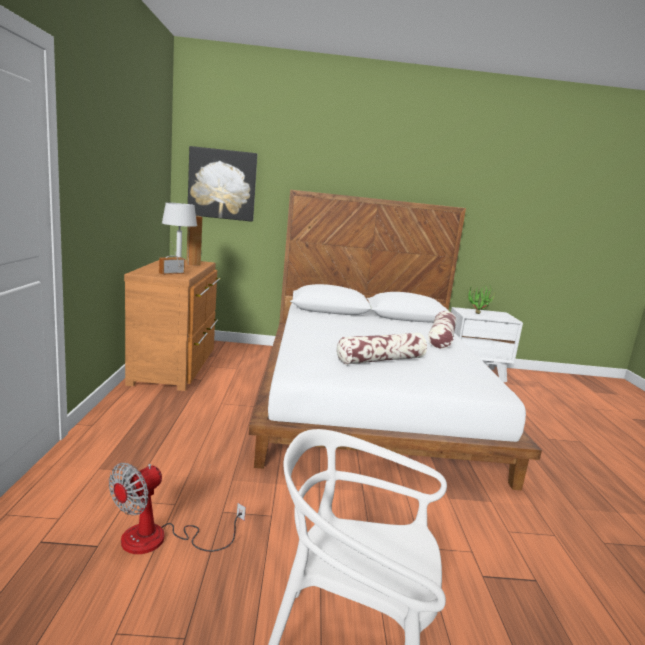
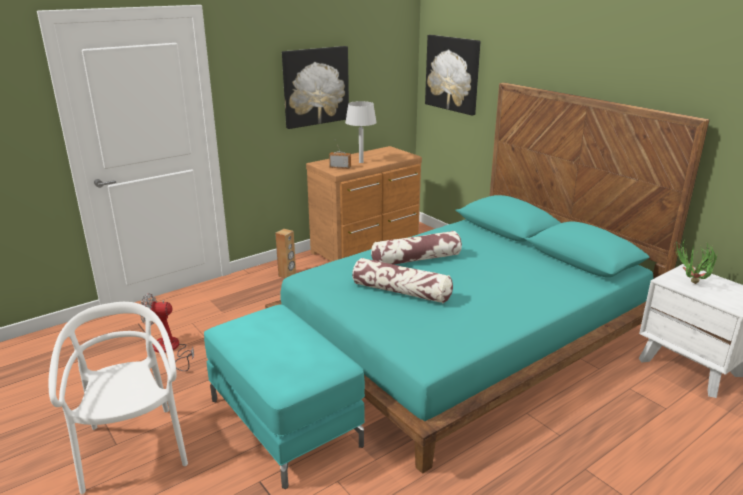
camera: 55 degrees right, 10 degrees up
(125, 182) = (315, 86): none -> picture
(193, 264) = (393, 157): brown speaker -> brown speaker (287, 275)
(370, 401) = (465, 338): white bed -> turquoise bed
(400, 521) = (285, 422): none -> turquoise ottoman
(441, 338) = (543, 295): pillow -> pillow (416, 259)

